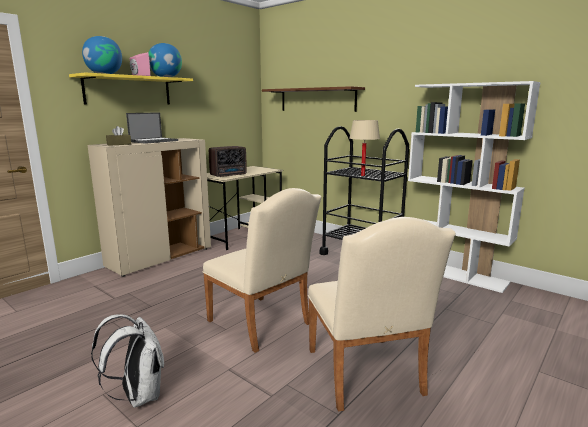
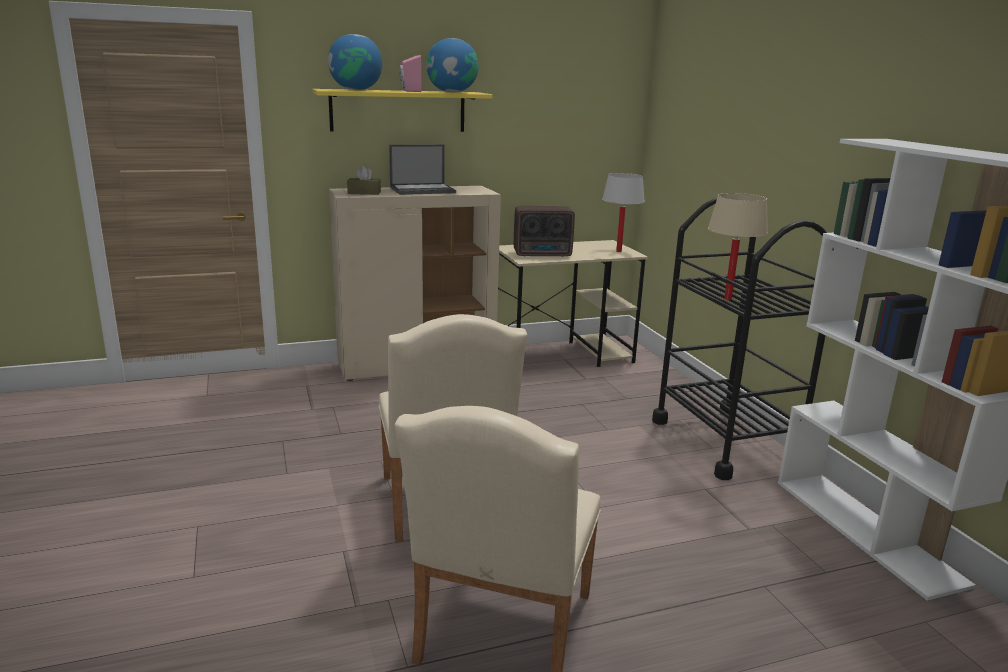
camera: 30 degrees right, 5 degrees up
(138, 395) = (226, 542): white backpack -> none
(265, 169) = (618, 251): none -> white table lamp
(317, 100) = (719, 137): brown shelf -> none

